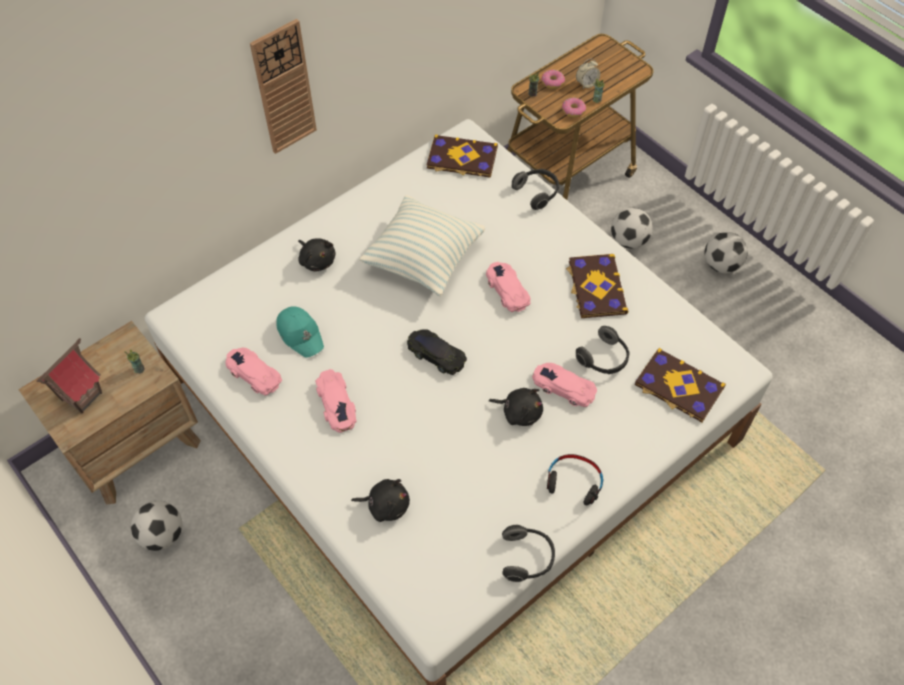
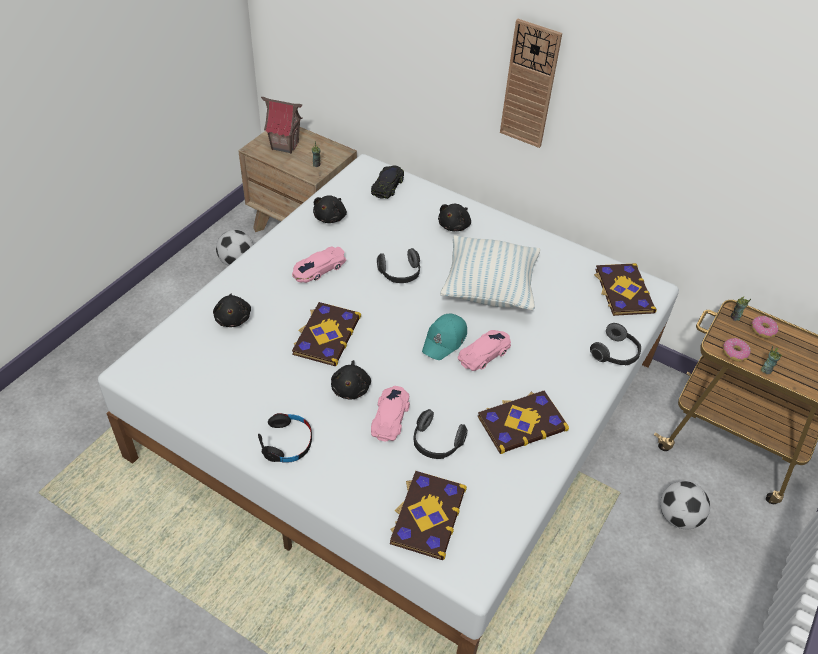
camera: 70 degrees right, 10 degrees down
(253, 373) = (331, 217): pink toy car -> black plush toy
(300, 334) = (378, 233): turquoise cap -> turquoise cap (445, 340)
(436, 354) = (391, 318): black toy car -> black toy car (388, 185)
(440, 419) = (326, 335): none -> book
(527, 558) = (202, 421): headphones -> headphones (400, 274)
(586, 84) = (783, 358): alarm clock -> none
(721, 265) = (701, 622): football -> none

